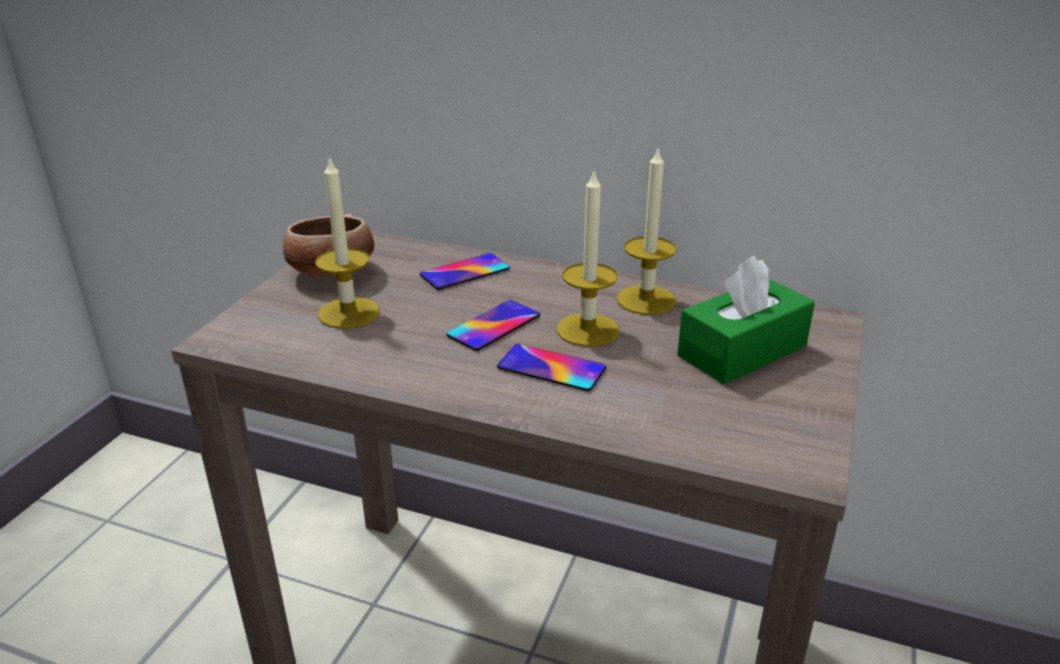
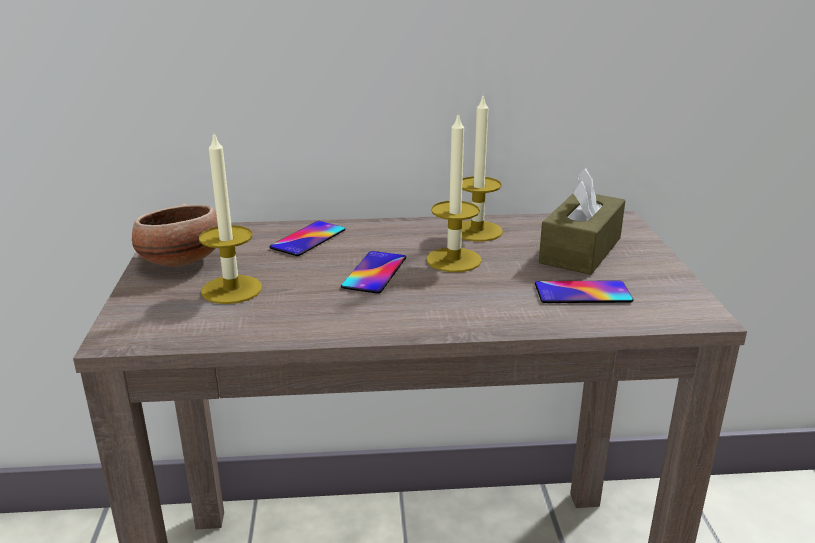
camera: 25 degrees left, 5 degrees down
(551, 368) = (453, 292): phone -> phone (582, 293)
(742, 351) = (580, 250): green tissue box -> brown tissue box

